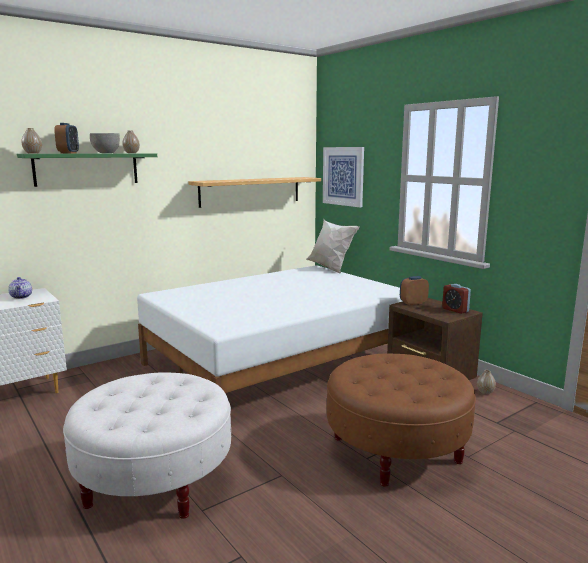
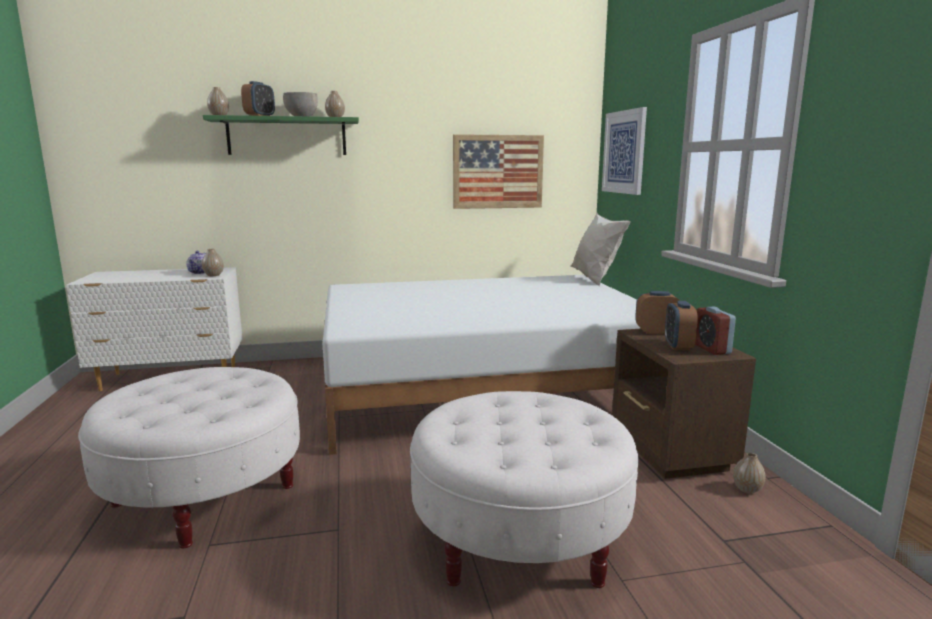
camera: 25 degrees right, 0 degrees up
(41, 298) = (213, 275): none -> vase
(250, 191) = (498, 172): shelf -> picture
(396, 449) = (519, 538): brown ottoman -> white ottoman
(436, 311) = (678, 346): none -> alarm clock

